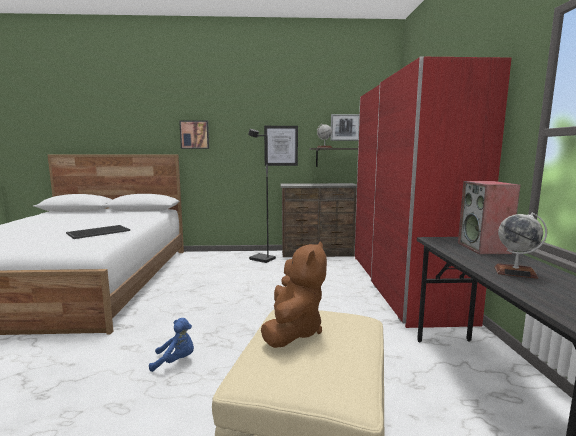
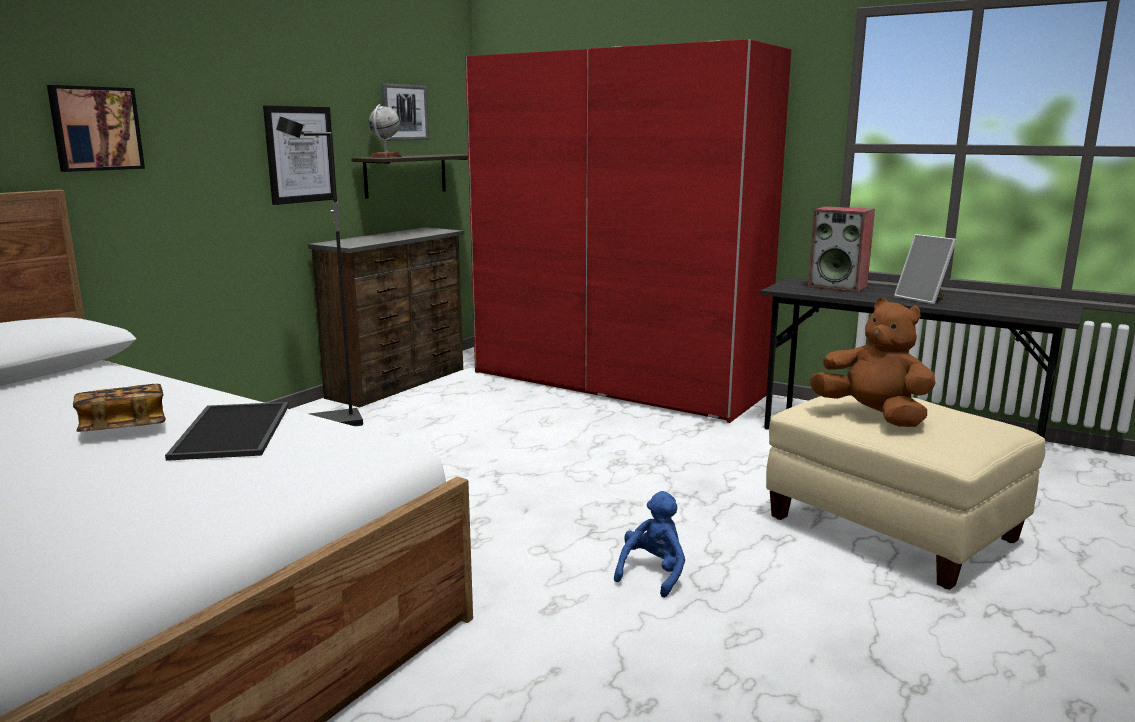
camera: 55 degrees left, 5 degrees up
(96, 225) = (123, 428): none -> book
(515, 272) = (923, 299): globe -> picture frame

